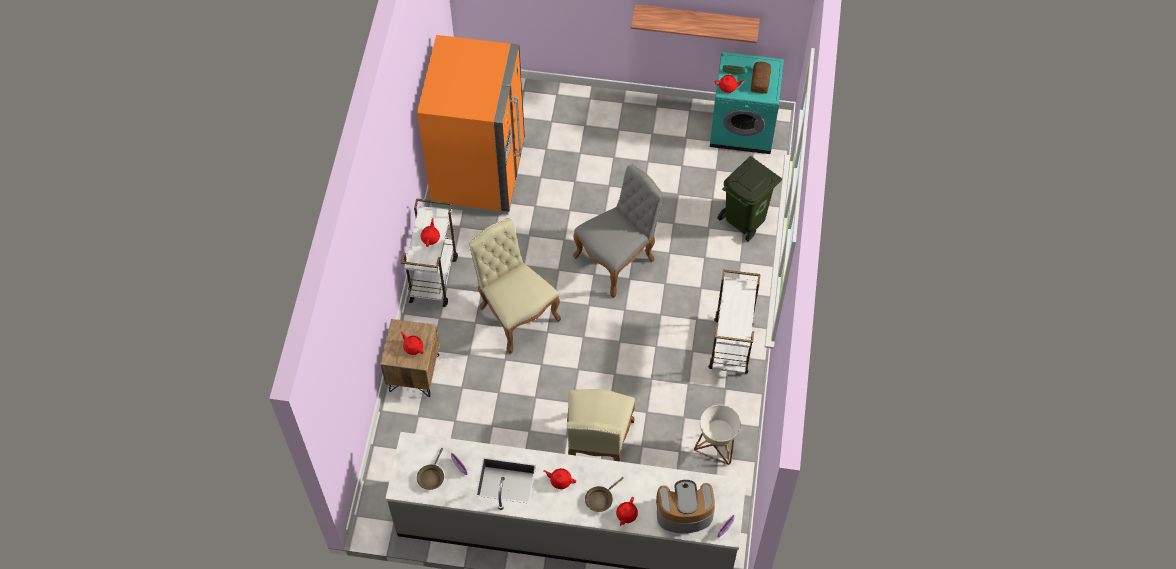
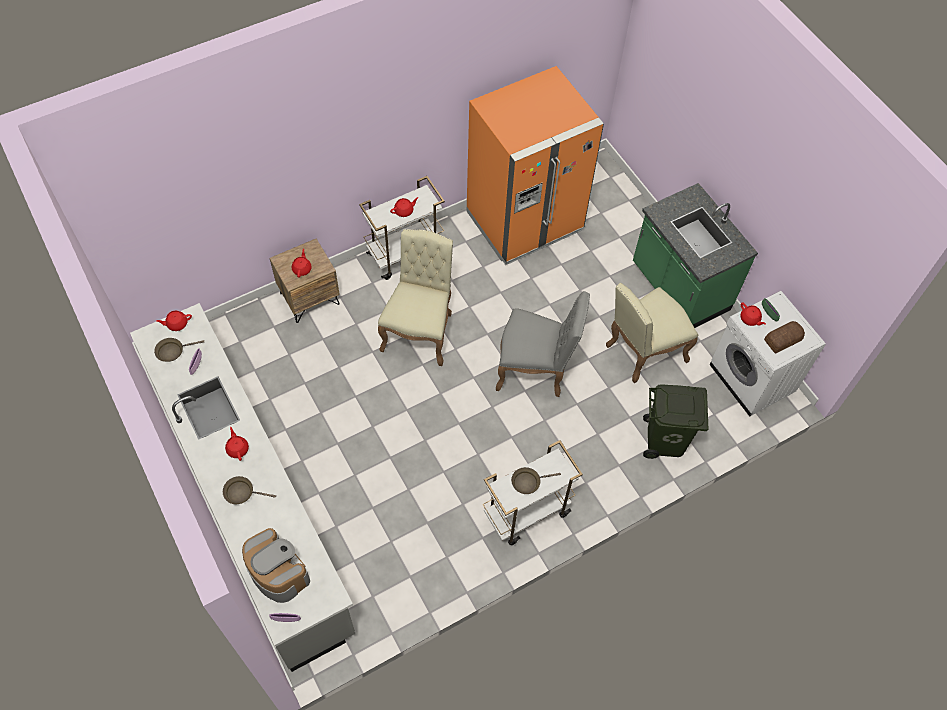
camera: 50 degrees right, 0 degrees up
(597, 446) = (345, 473): beige chair -> beige chair (643, 352)
(626, 515) = (240, 524): red teapot -> red teapot (177, 324)
(631, 118) = (679, 289): none -> green counter
(696, 19) = (778, 239): shelf -> none
(716, 447) = (418, 569): planter -> none
(735, 313) = (528, 482): none -> brown frying pan
(742, 131) = (750, 379): turquoise washing machine -> white washing machine

